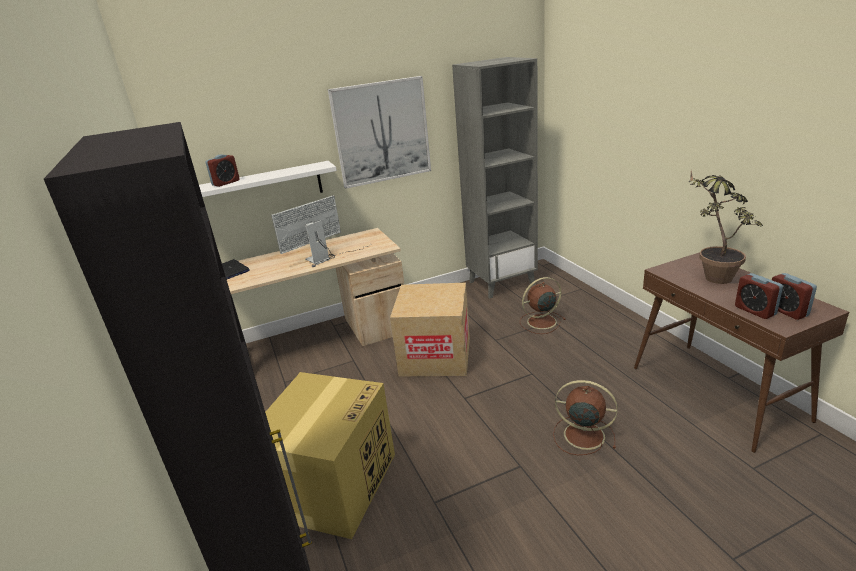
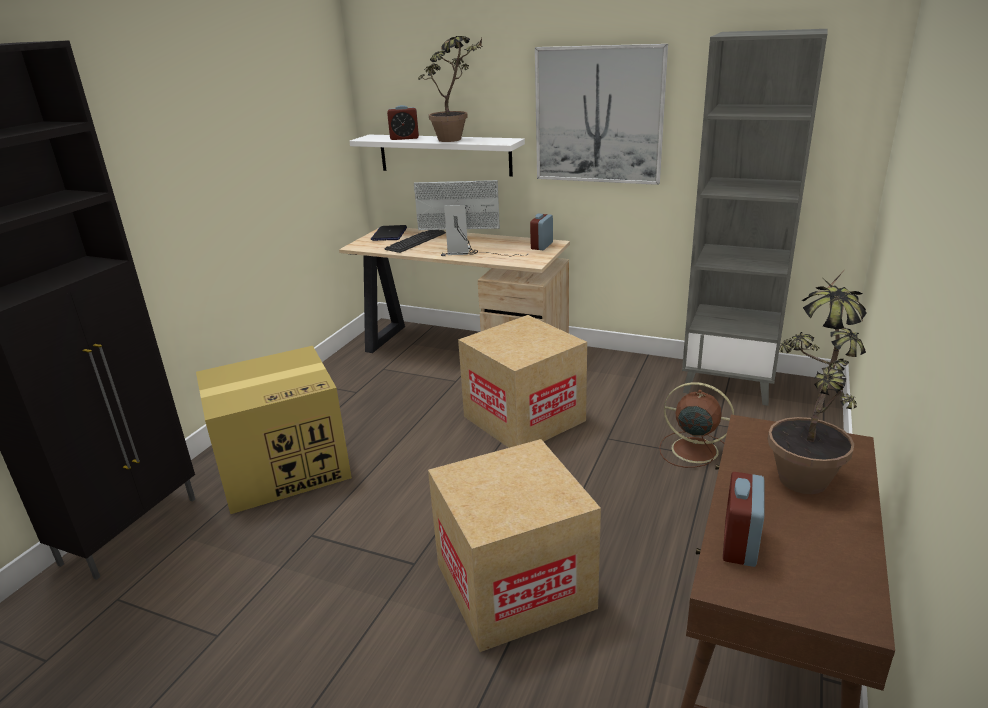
camera: 45 degrees right, 0 degrees up
(267, 266) = (416, 241): none -> keyboard
(280, 173) = (456, 140): none -> potted plant
(582, 435) = (514, 585): brown fan -> cardboard box
(787, 311) = (786, 576): alarm clock -> alarm clock (542, 246)

